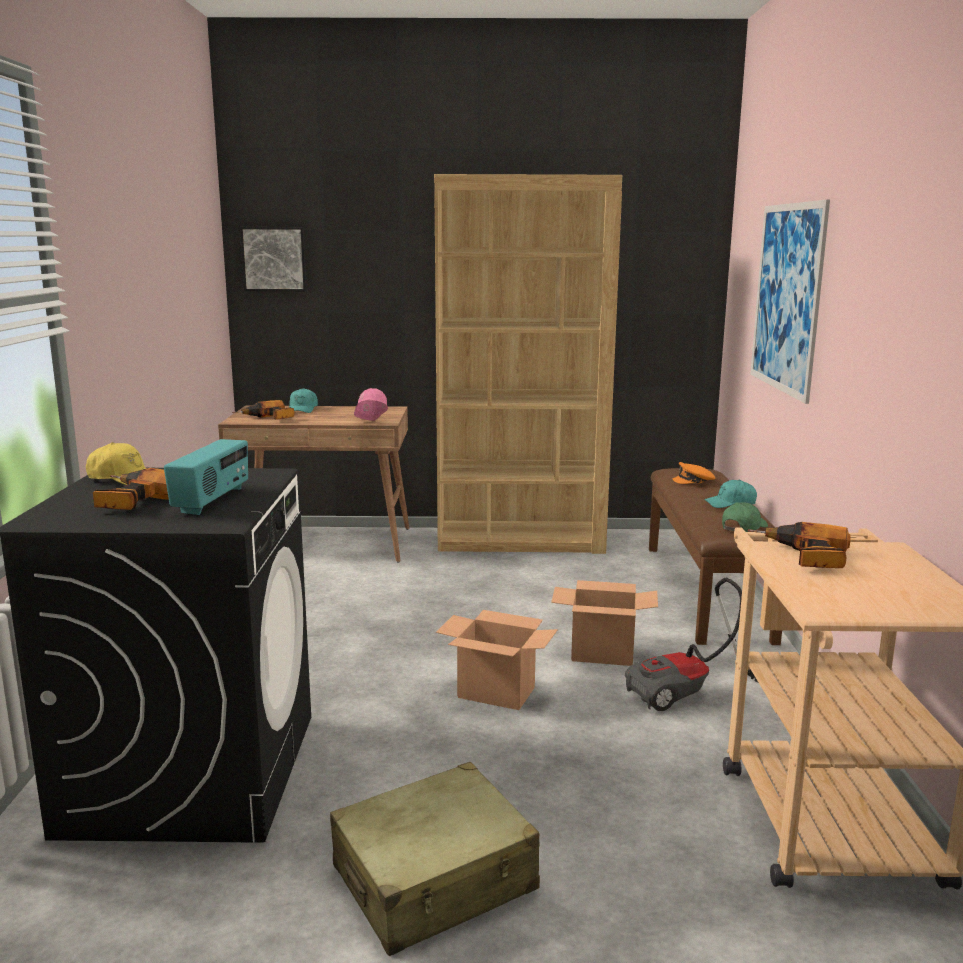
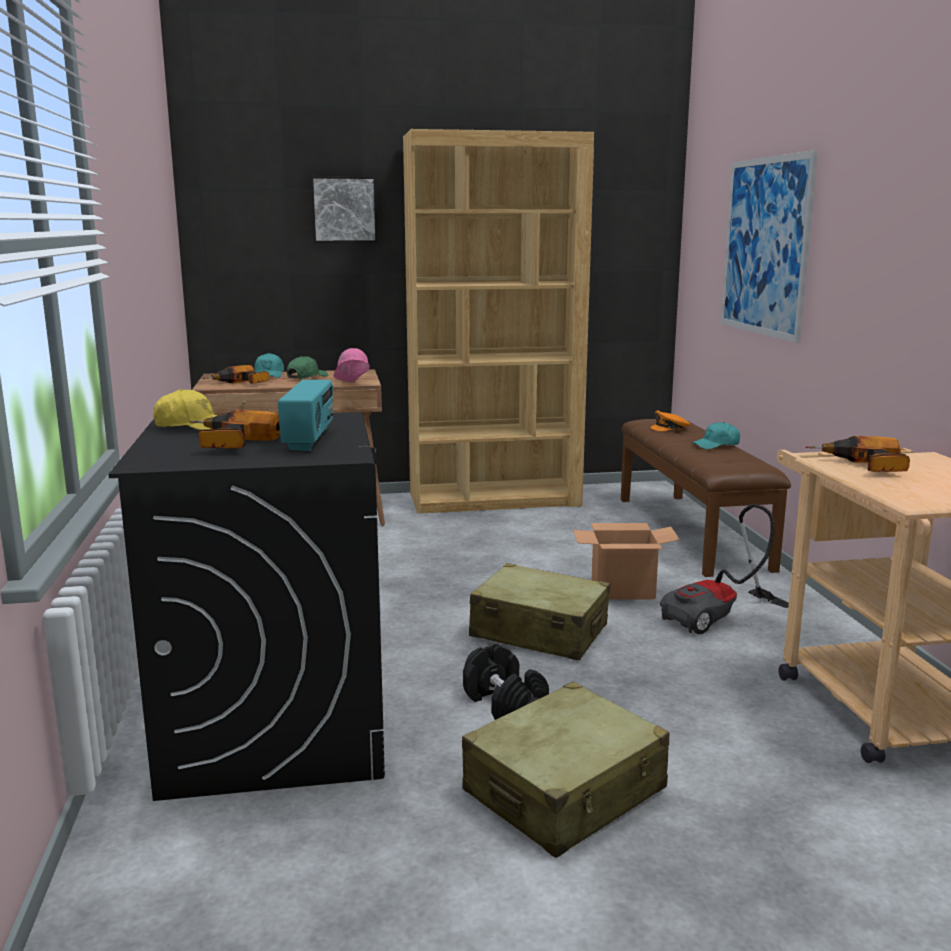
camera: 10 degrees left, 0 degrees up
(274, 259) = (232, 218): picture -> picture (344, 209)
(422, 774) = (506, 706): none -> black dumbbell
(495, 693) = (539, 632): cardboard box -> beige suitcase
(743, 527) = (740, 463): green cap -> green cap (307, 377)

